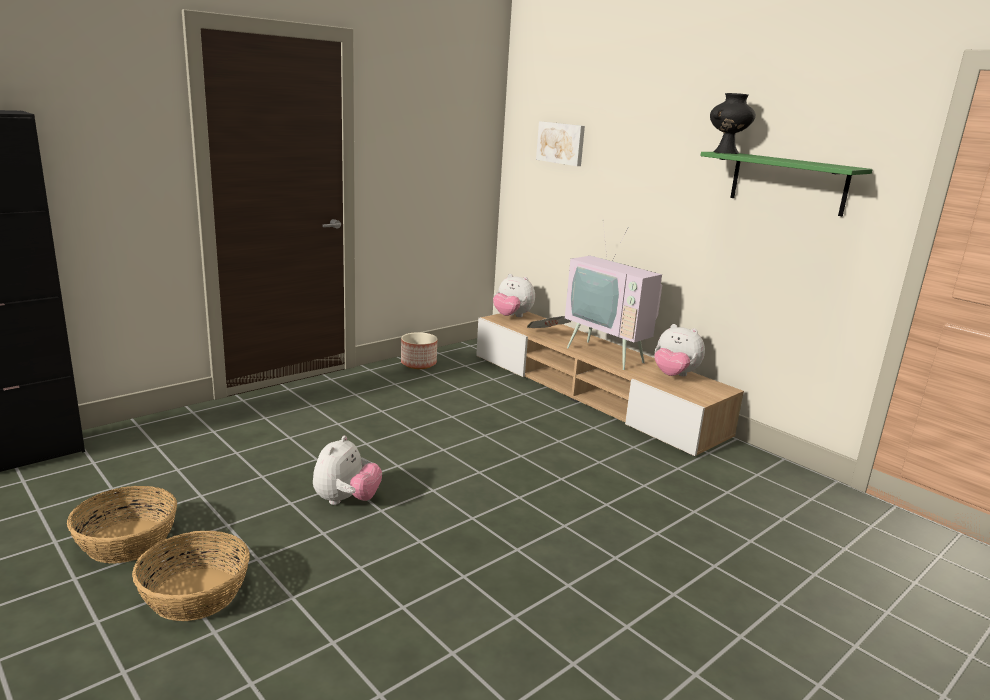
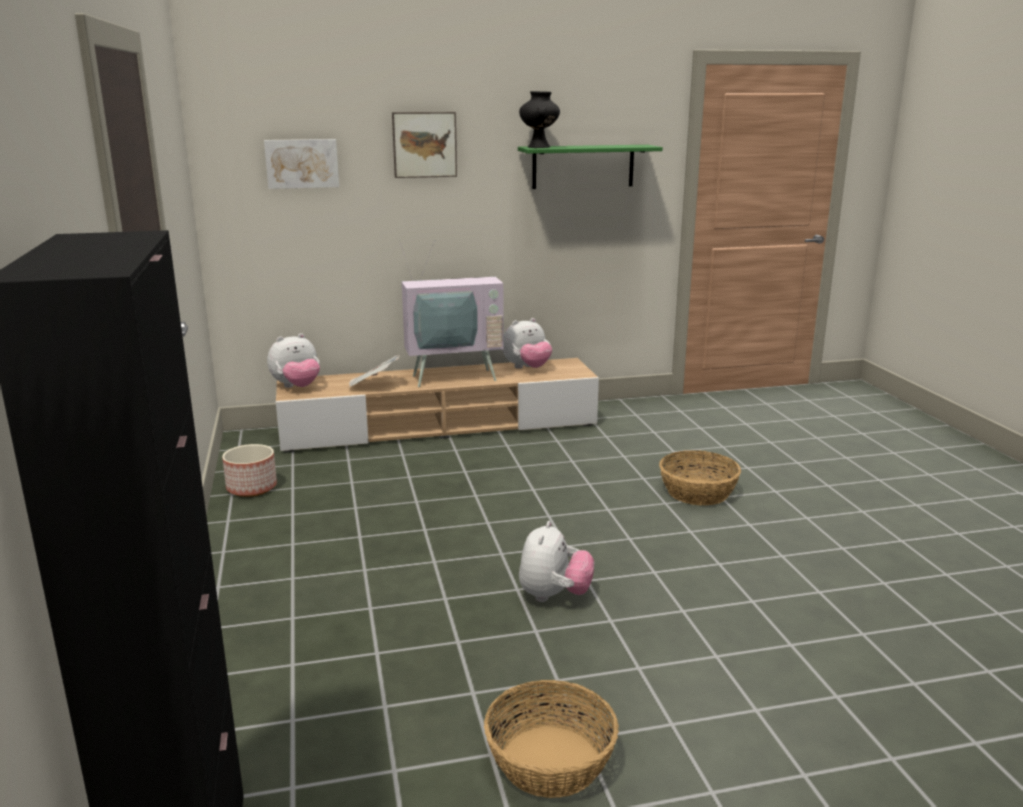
camera: 60 degrees left, 0 degrees up
(196, 593) = (686, 715): basket -> basket (697, 492)
(346, 500) = (554, 596): plush toy -> plush toy turned 60 degrees clockwise
(645, 138) = (424, 144): none -> picture

